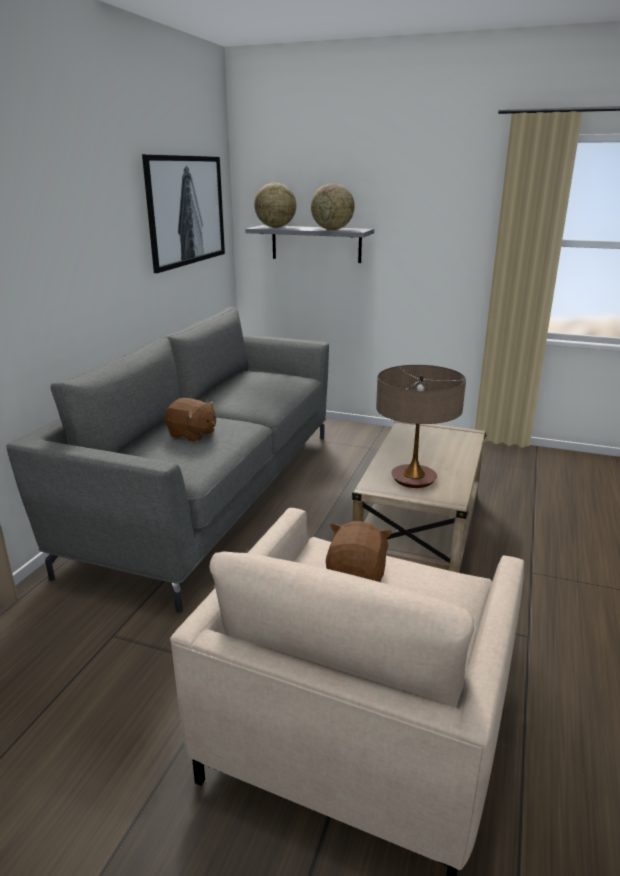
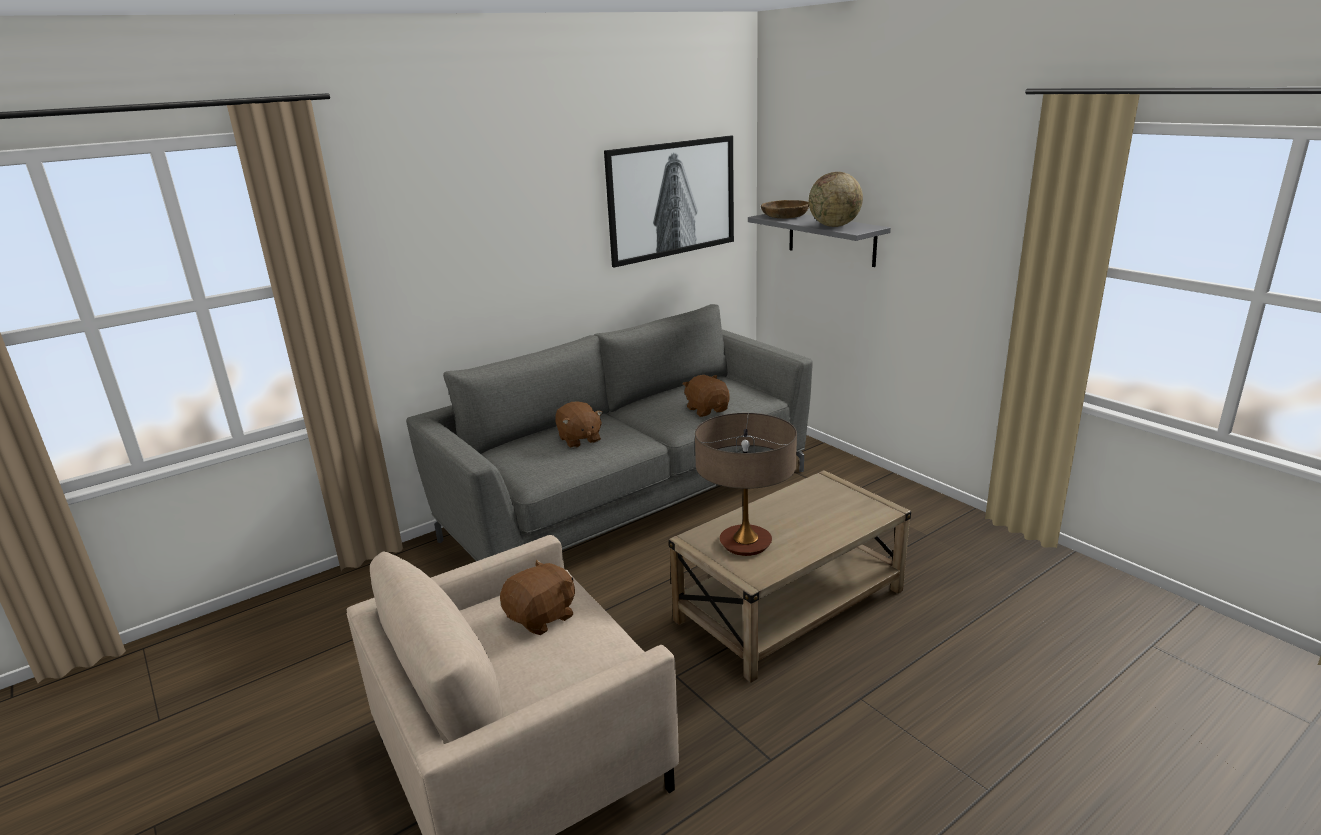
camera: 35 degrees right, 0 degrees up
(272, 393) = (707, 409): none -> brown plush toy
(275, 227) = (784, 216): globe -> brown bowl

